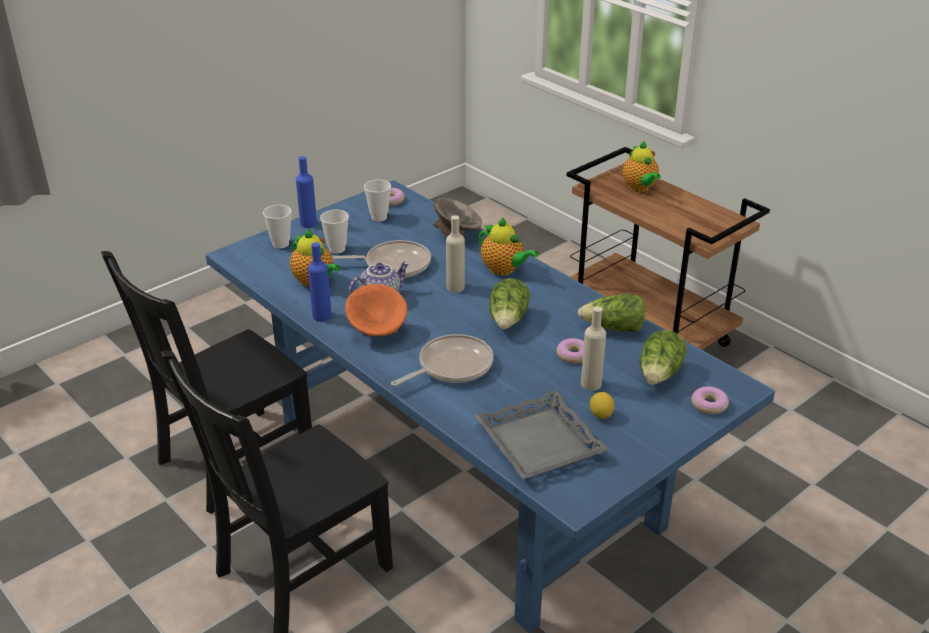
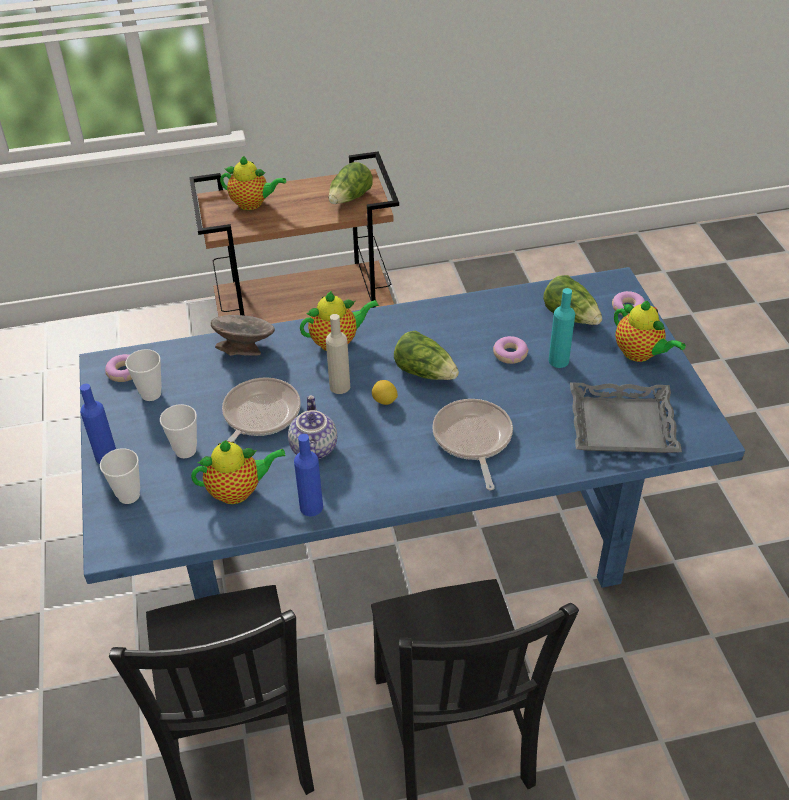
camera: 60 degrees left, 10 degrees up
(378, 333) = (378, 473): orange bowl -> none
(591, 384) = (558, 361): beige bottle -> turquoise bottle
(601, 414) = (605, 373): lemon -> lemon (384, 401)
(613, 328) = (487, 313): lettuce -> lettuce (350, 198)
(649, 429) = (640, 354): none -> teapot

